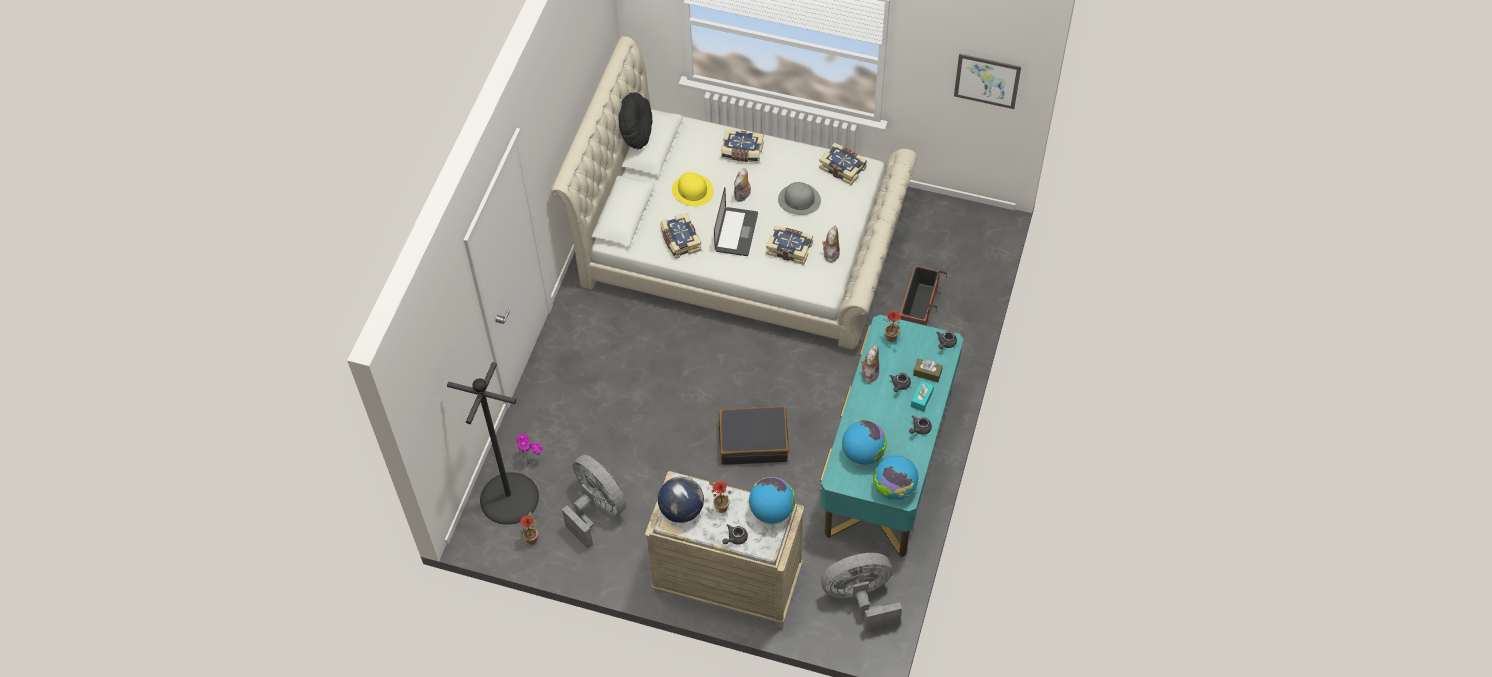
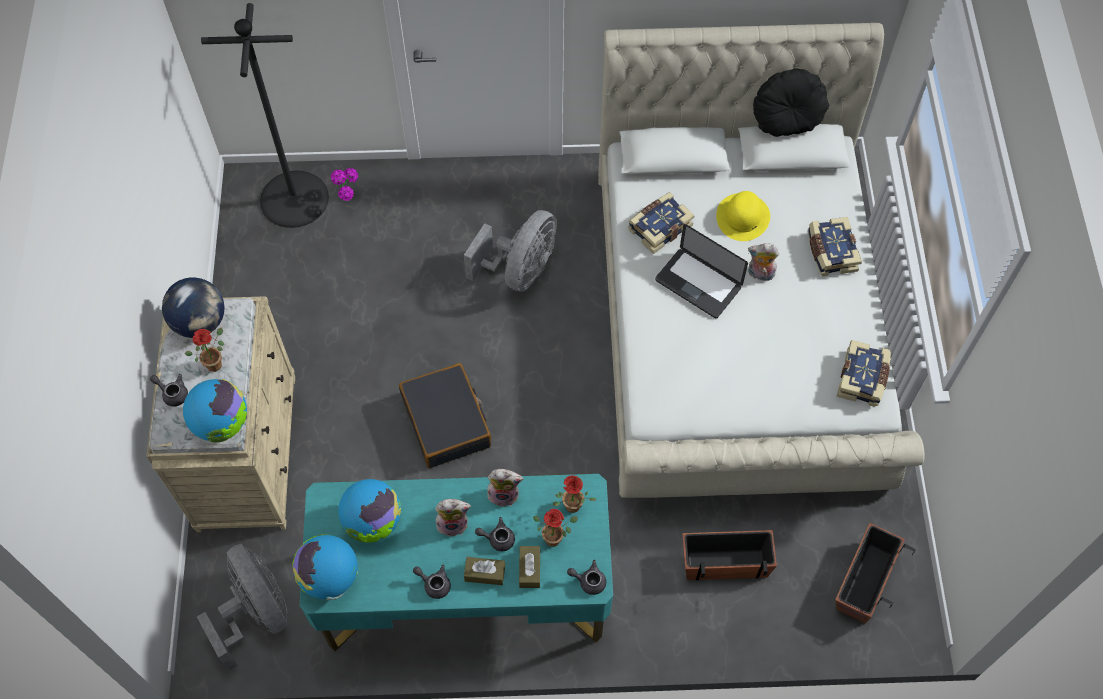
camera: 70 degrees right, 5 degrees up
(531, 538) = (250, 235): potted plant -> potted plant (555, 537)
(596, 509) = (304, 286): grey fan -> grey fan (520, 271)
(736, 232) = (698, 284): laptop -> laptop turned 45 degrees clockwise
(790, 248) = (698, 352): book -> none
(799, 200) = (784, 341): grey hat -> none
(830, 254) = (712, 404): plush toy -> plush toy (453, 523)
(922, 399) = (484, 573): turquoise tissue box -> brown tissue box
(957, 236) = (864, 581): none -> planter
(987, 81) = (1017, 477): picture -> none

